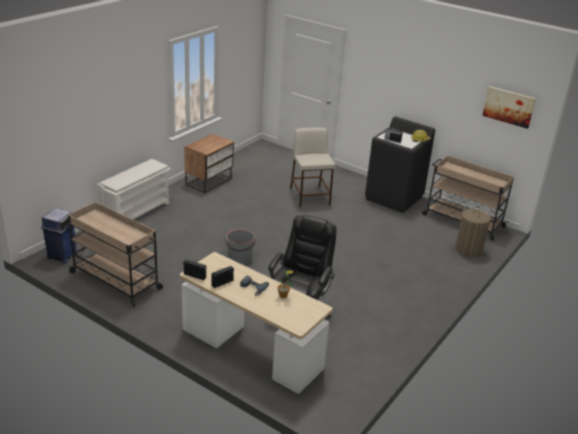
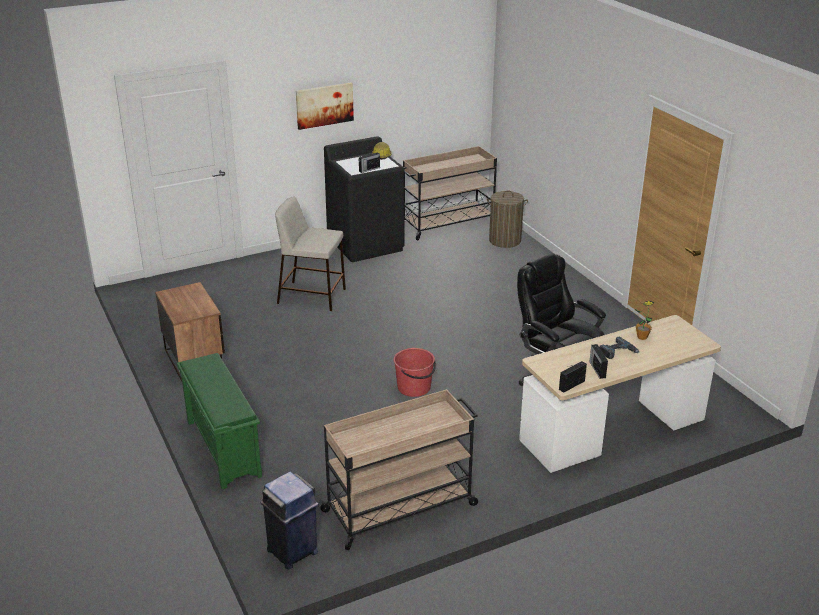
camera: 60 degrees left, 0 degrees up
(136, 212) = (222, 448): white shoe rack -> green shoe rack
(239, 257) = (414, 387): grey bucket -> red bucket
(509, 106) = (454, 71): picture -> picture (324, 105)

